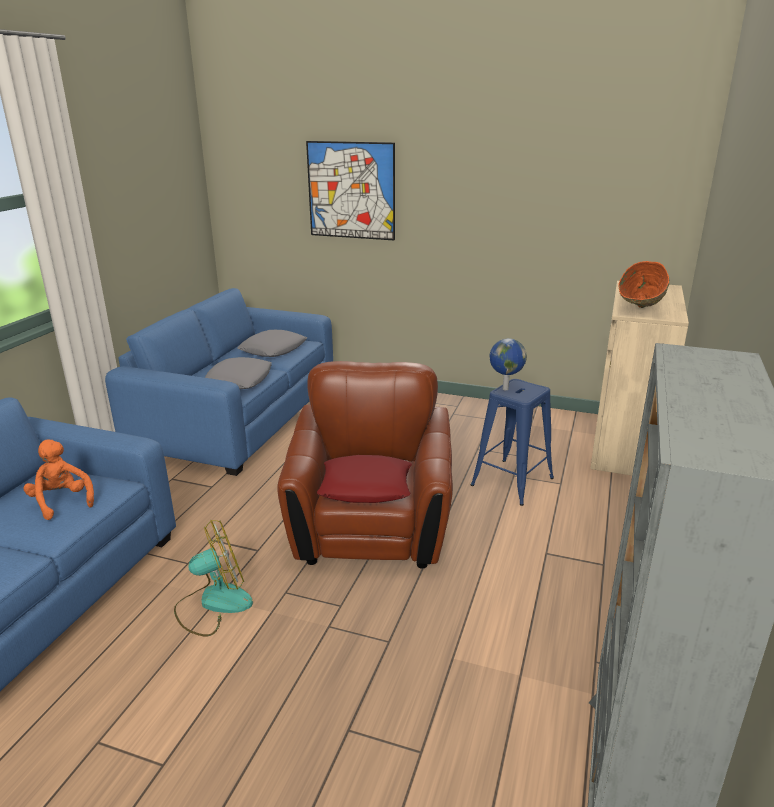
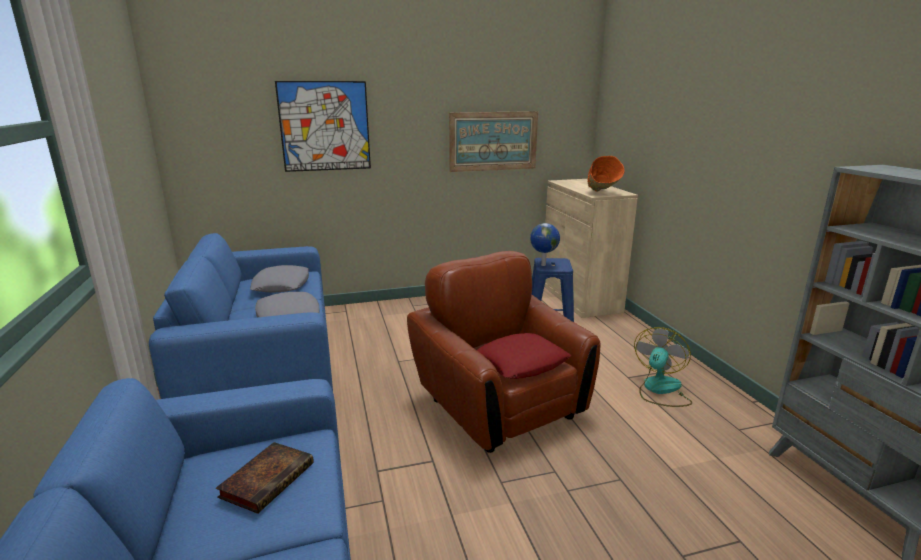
camera: 35 degrees left, 5 degrees down
(62, 501) = (268, 479): orange plush toy -> book
(213, 604) = (454, 522): fan -> fan (660, 390)
(544, 222) = (493, 141): none -> picture

